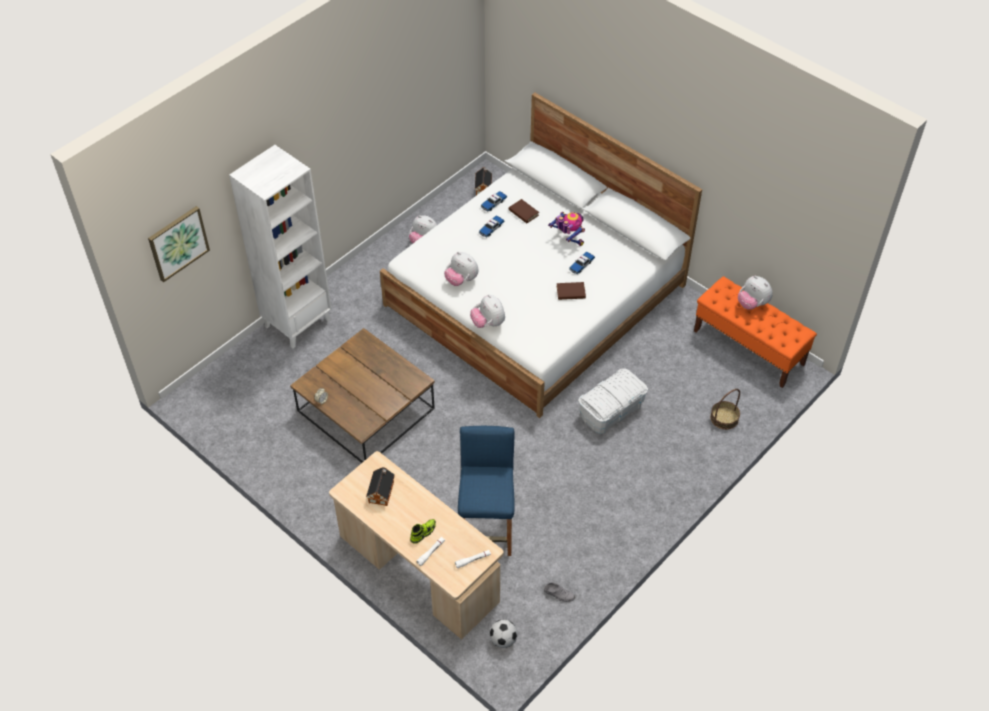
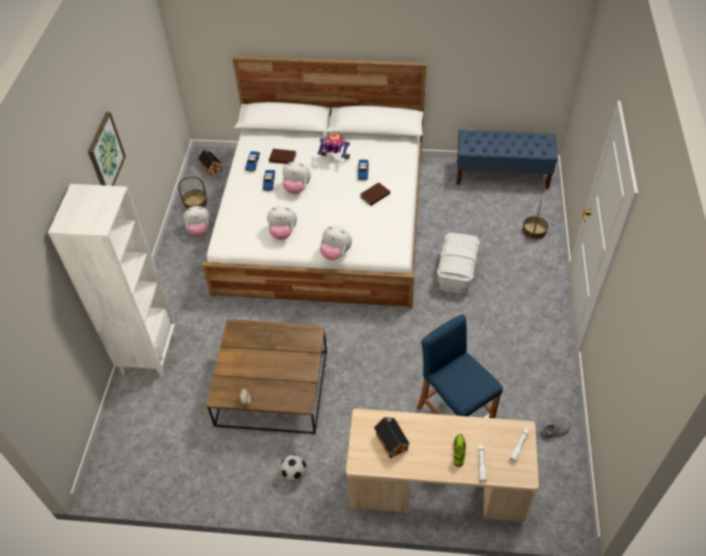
camera: 35 degrees left, 0 degrees up
(178, 243) = (33, 330): picture -> picture (105, 154)
(441, 214) = (195, 203): none -> basket
(503, 640) = (551, 498): football -> football (294, 474)
(749, 347) = (502, 175): orange bench -> blue bench
(752, 304) = (497, 137): plush toy -> plush toy (296, 188)

